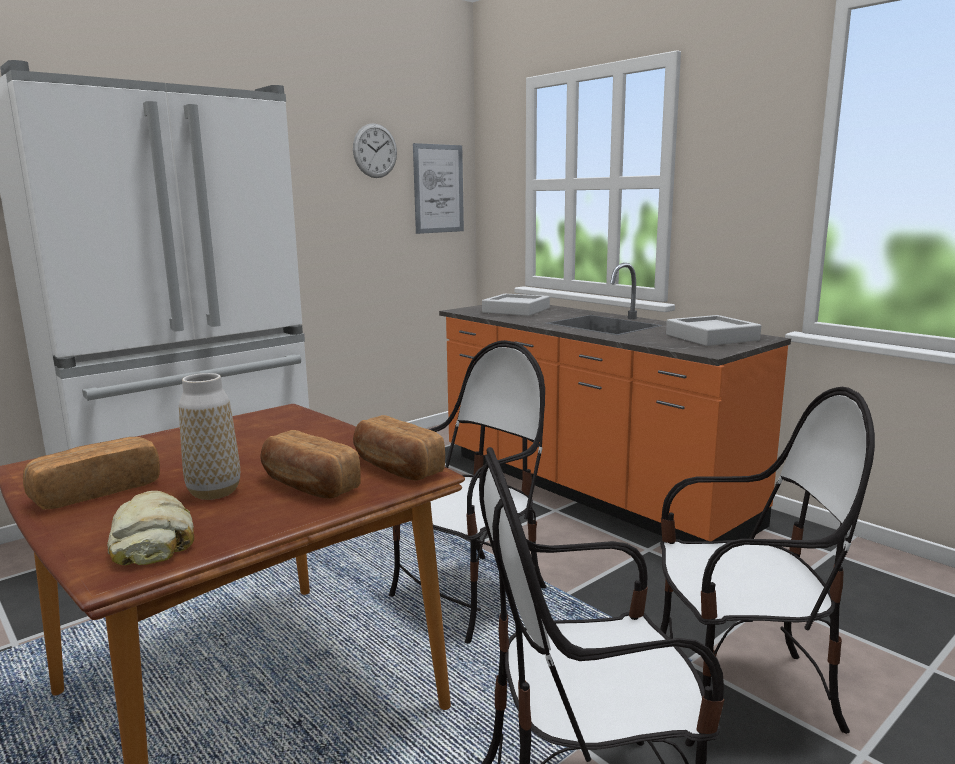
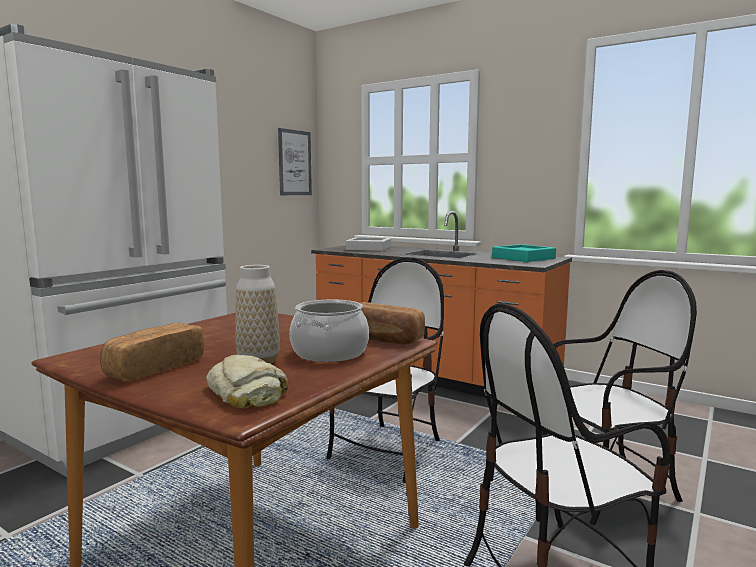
camera: 15 degrees left, 5 degrees down
(308, 485) = (329, 353): bread -> cooking pot
(375, 151) = (252, 131): wall clock -> none
(711, 337) = (523, 258): grey tray -> turquoise tray

